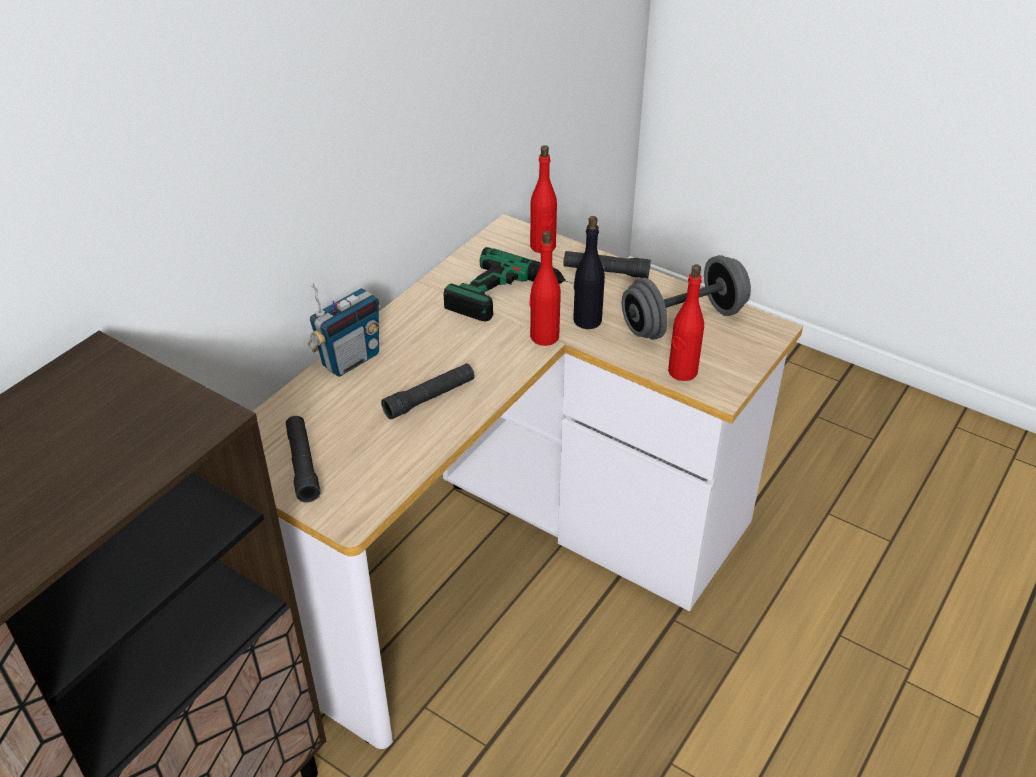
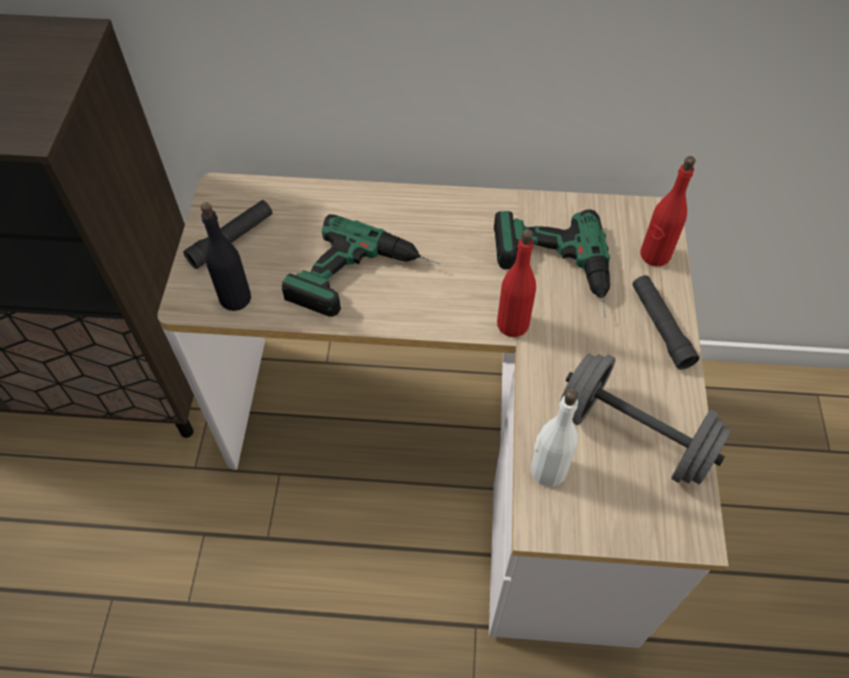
camera: 60 degrees right, 15 degrees up
(350, 360) = (376, 201): radio -> none
(430, 398) = (365, 280): black flashlight -> power drill
(587, 320) = (565, 347): black bottle -> black bottle (235, 298)
(682, 372) = (548, 470): red bottle -> white bottle

